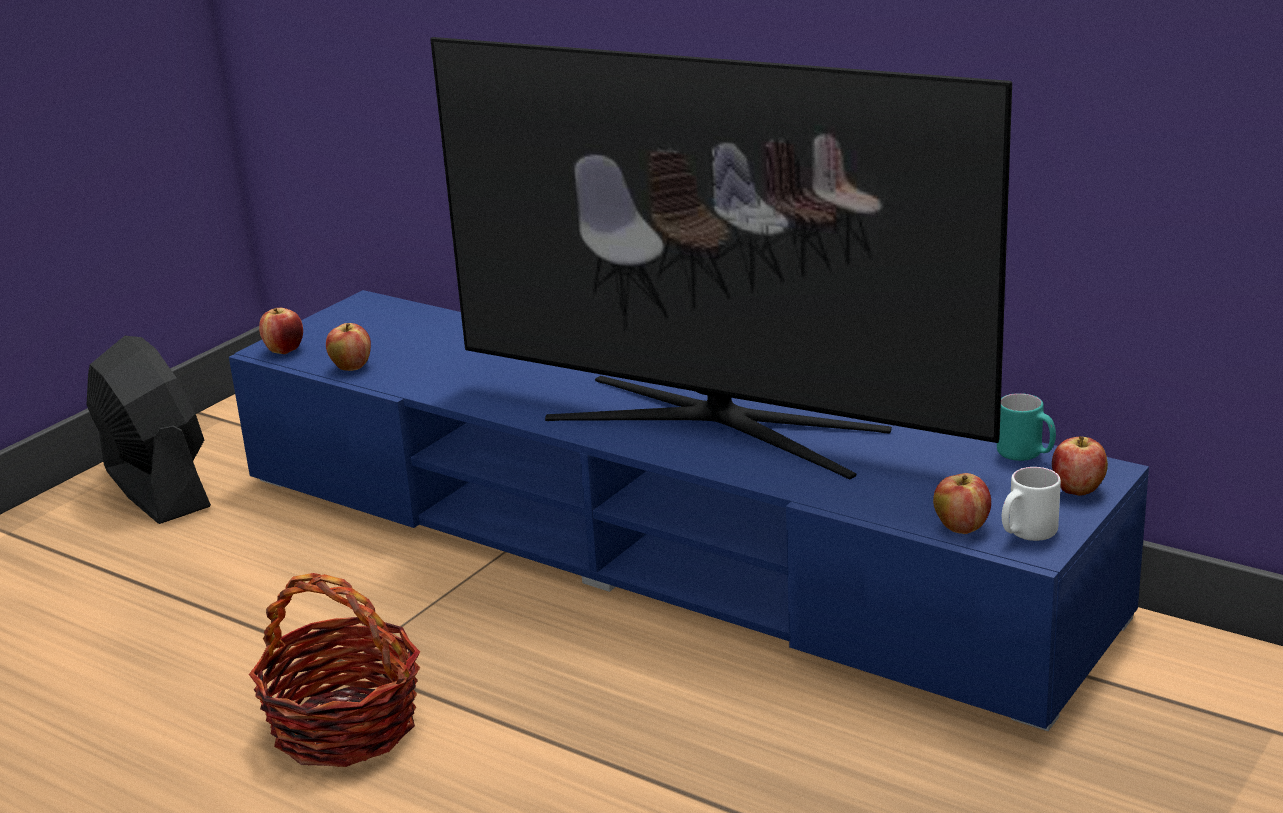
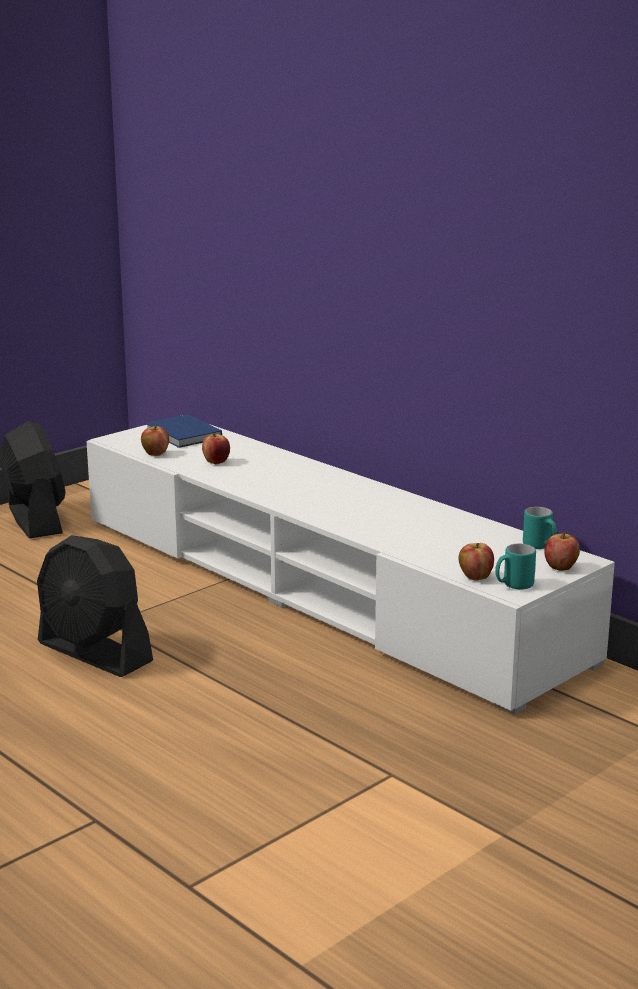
camera: 10 degrees right, 5 degrees down
(284, 350) = (120, 441): apple -> apple (216, 462)
(345, 726) = (94, 653): basket -> black fan
(380, 326) = (183, 435): none -> blue book
(652, 545) = (320, 587): blue tv stand -> white tv stand
(715, 424) = (358, 508): television -> none
(1026, 534) = (513, 585): white mug -> turquoise mug

